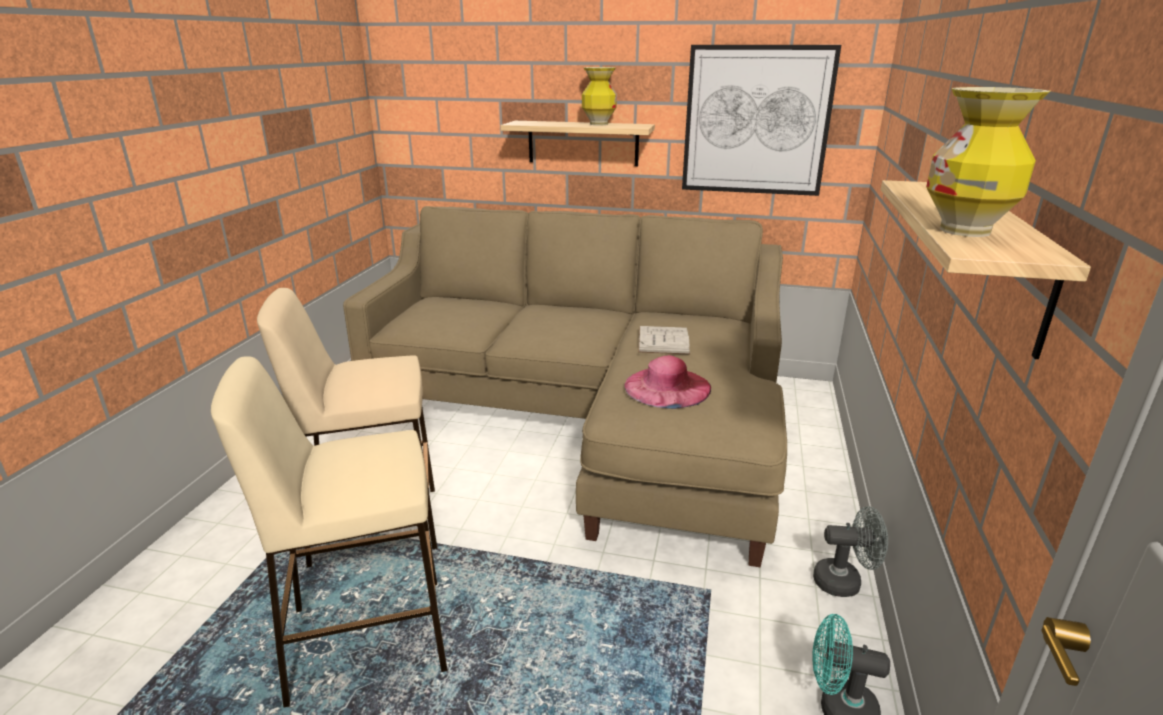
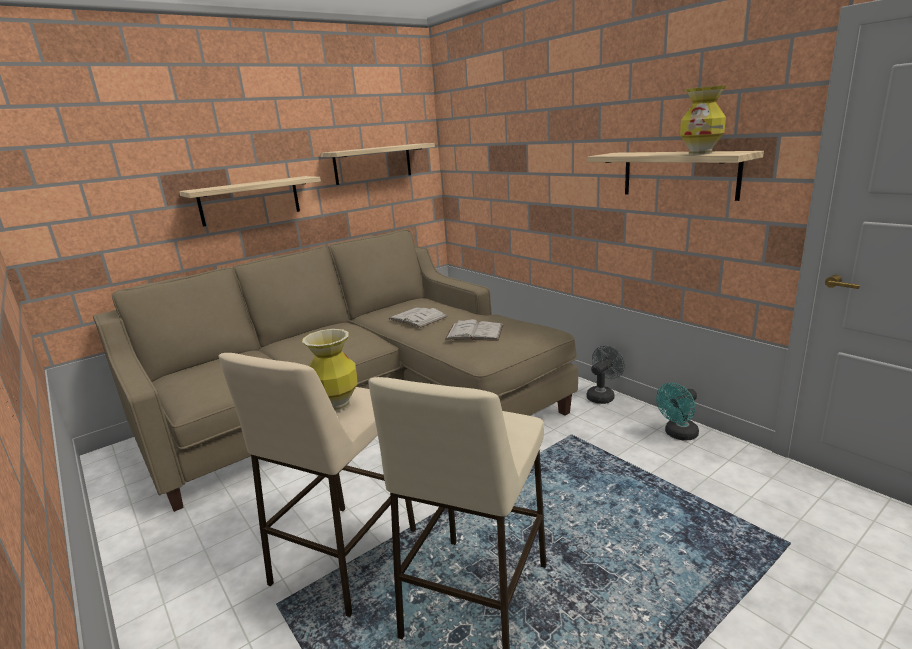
camera: 50 degrees left, 5 degrees down
(598, 124) = (268, 181): vase -> vase (336, 405)
(667, 387) = (474, 332): pink hat -> white book
(756, 121) = (373, 164): picture -> shelf

